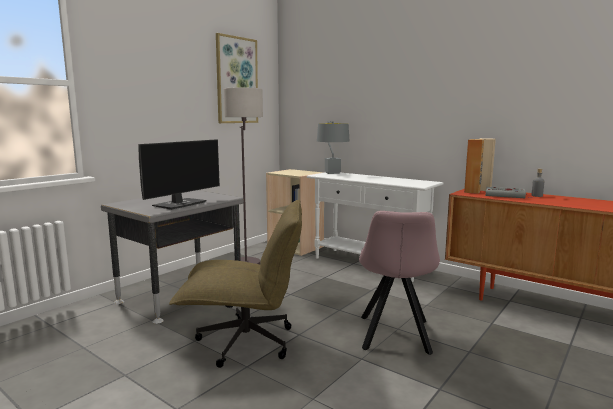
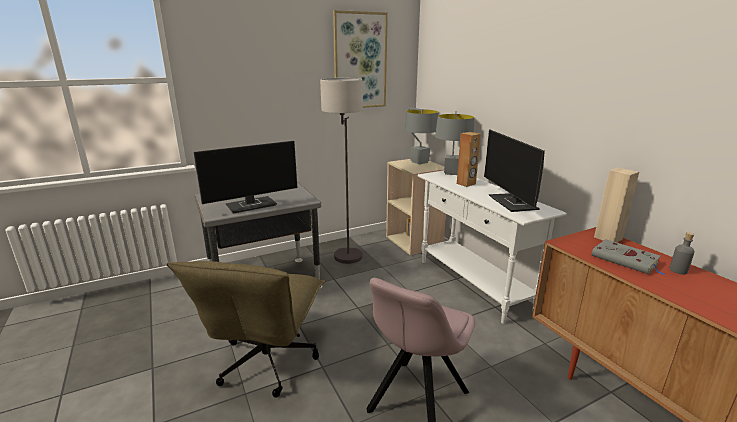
camera: 25 degrees right, 10 degrees up
(244, 342) = (268, 360): beige office chair -> beige office chair turned 75 degrees clockwise
(294, 171) = (419, 162): none -> grey table lamp
(403, 181) = (513, 203): none -> monitor
(472, 192) = (585, 241): brown speaker -> brown speaker (466, 184)

